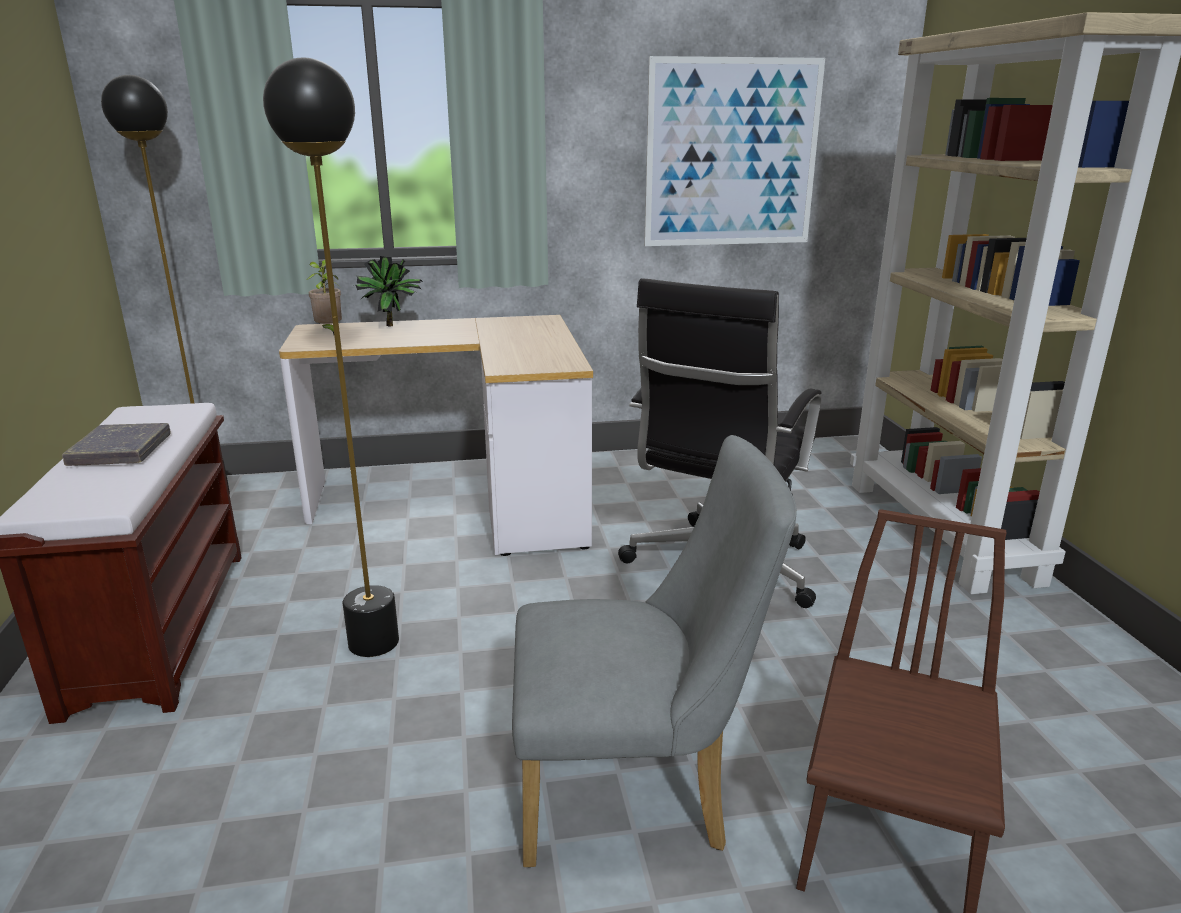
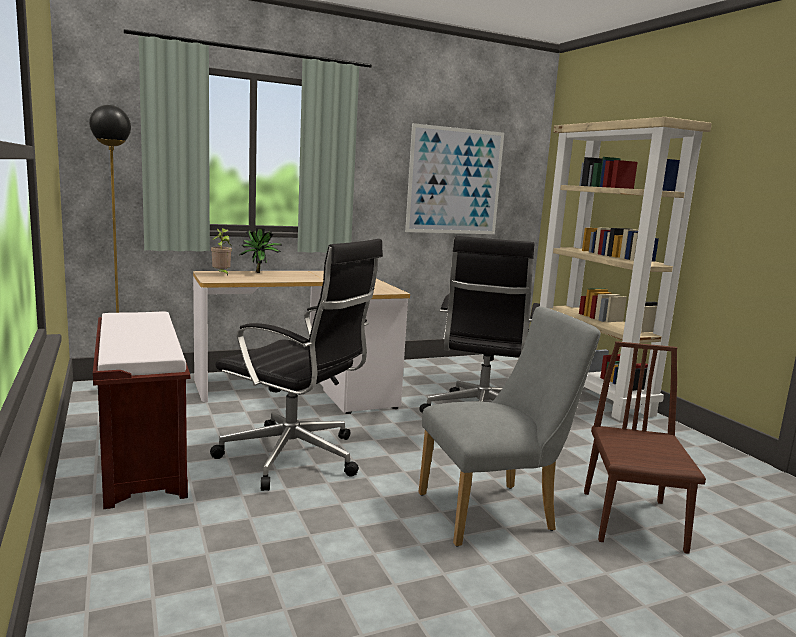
camera: 15 degrees left, 10 degrees down
(121, 451) = (138, 332): grey book -> none
(373, 643) = (295, 458): black floor lamp -> black office chair

